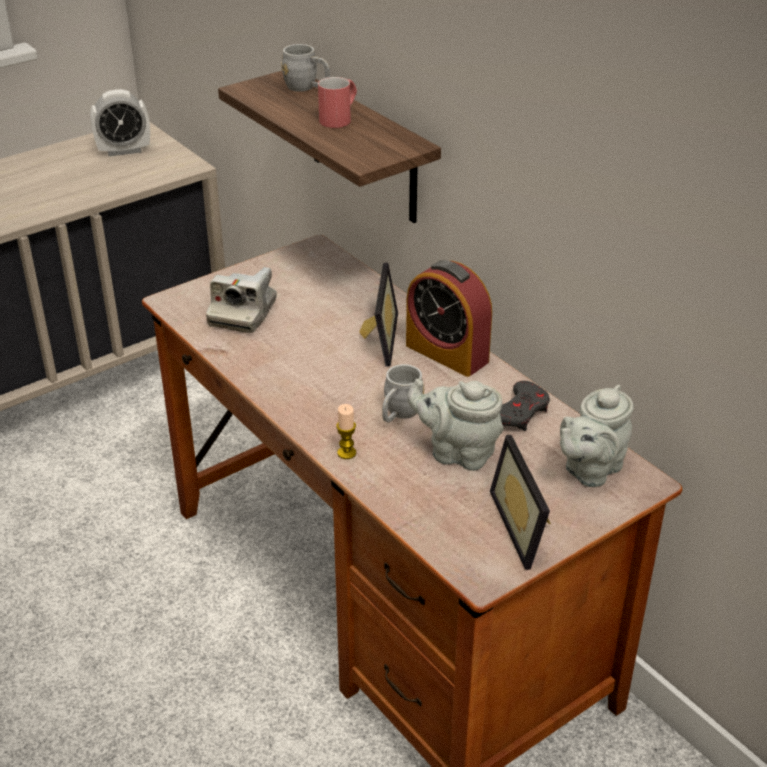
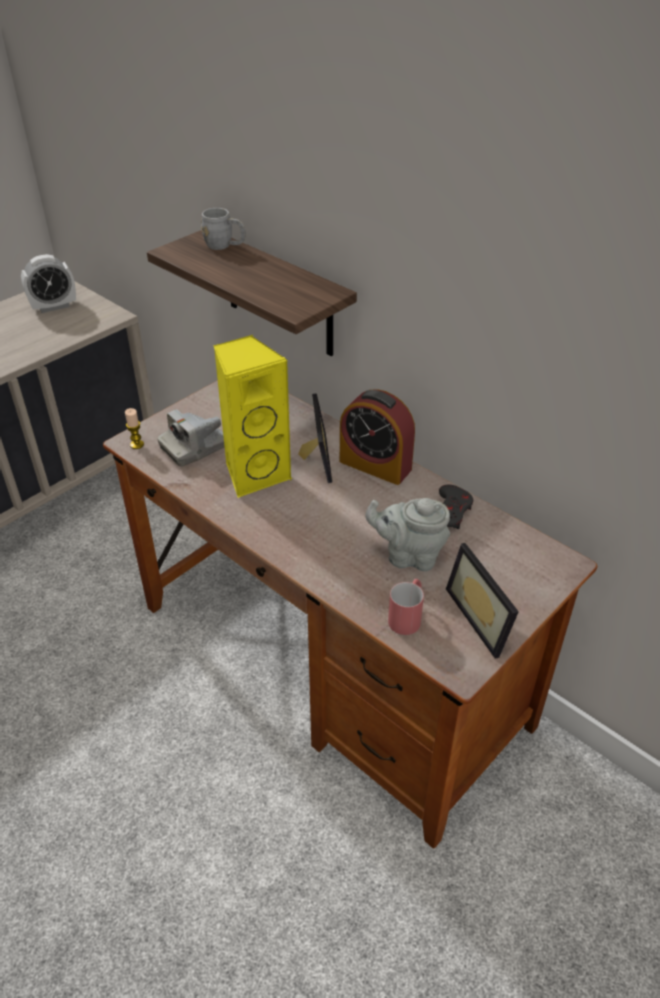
camera: 10 degrees left, 5 degrees up
(243, 313) = (194, 447): camera -> camera turned 45 degrees clockwise
(304, 348) = (255, 473): none -> yellow speaker
(340, 118) = (262, 272): red mug -> red mug (407, 616)
(346, 453) = (316, 568): candle -> candle (137, 444)
(399, 414) = (350, 526): grey mug -> none
(590, 470) = (520, 558): grey teapot -> none

